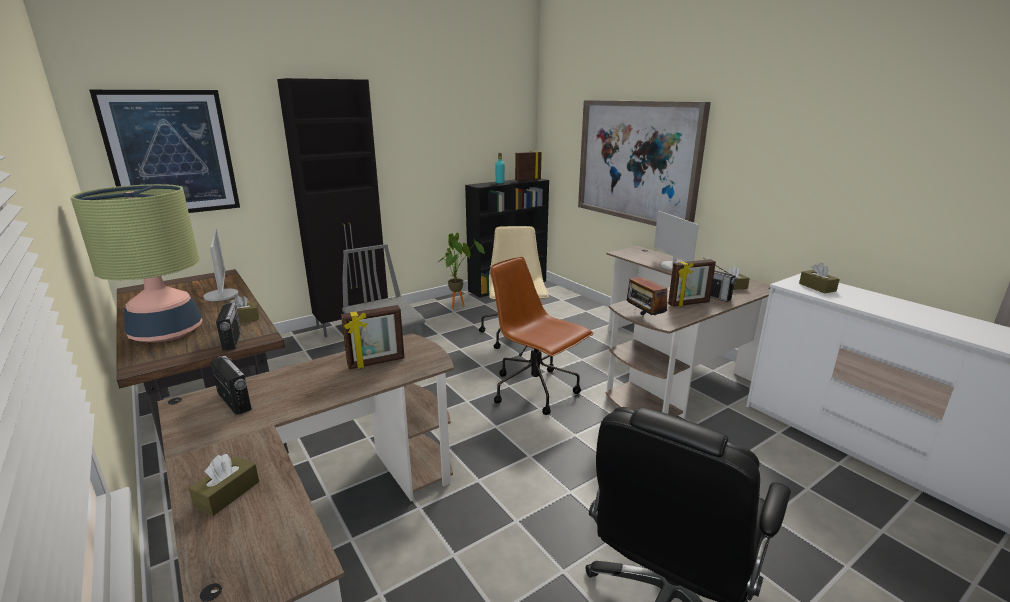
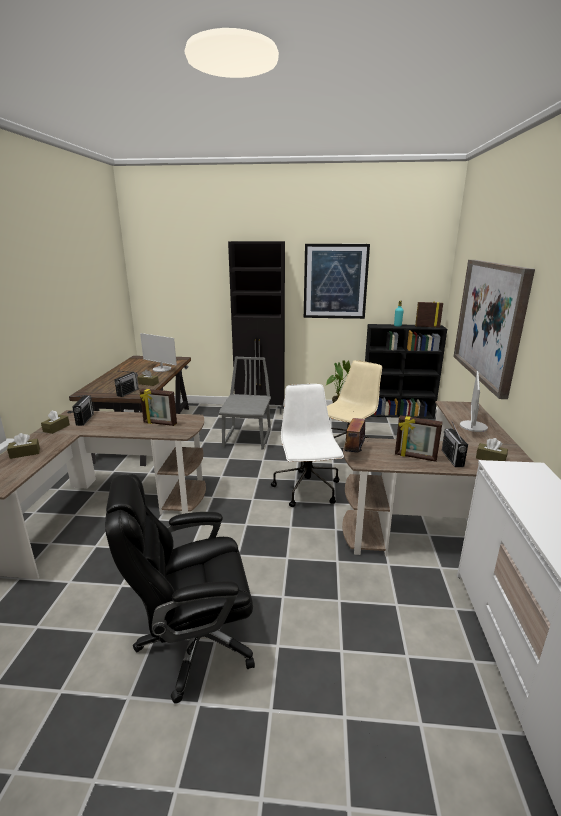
camera: 40 degrees right, 0 degrees up
(167, 333) = (114, 381): table lamp -> none
(171, 153) = (172, 284): picture -> picture (335, 281)
(222, 295) = (161, 369): monitor -> monitor turned 105 degrees clockwise
(536, 391) = (307, 490): brown office chair -> white office chair
(817, 287) = (522, 478): brown tissue box -> brown tissue box (56, 428)

